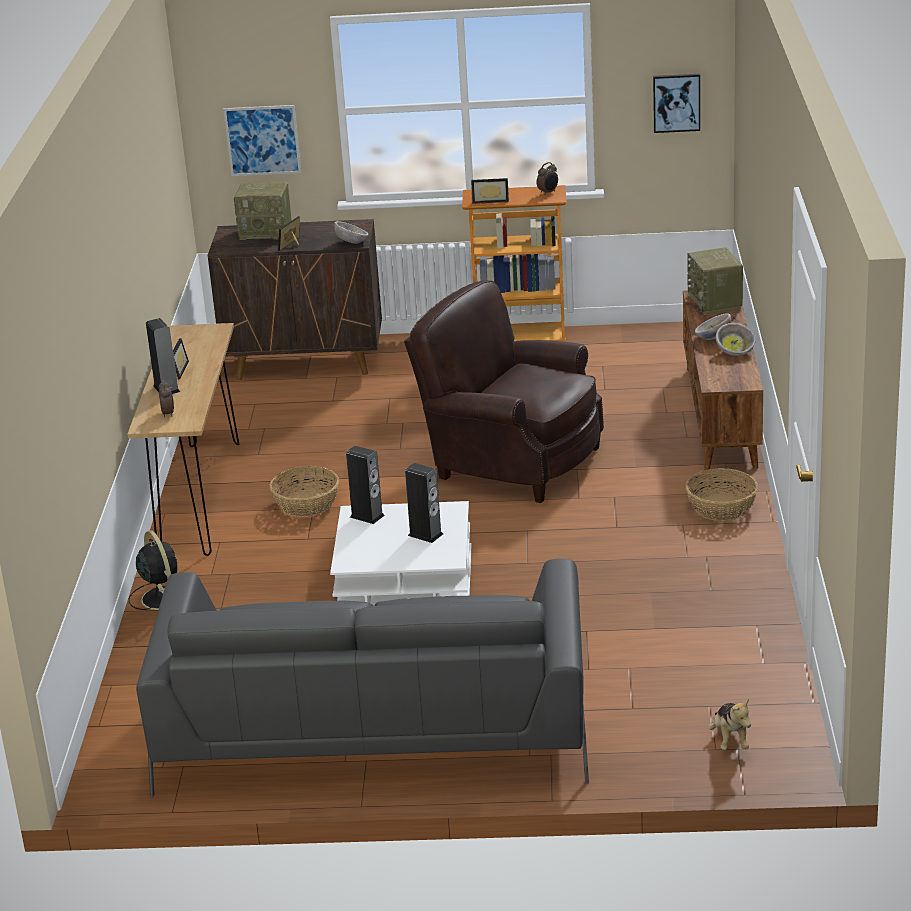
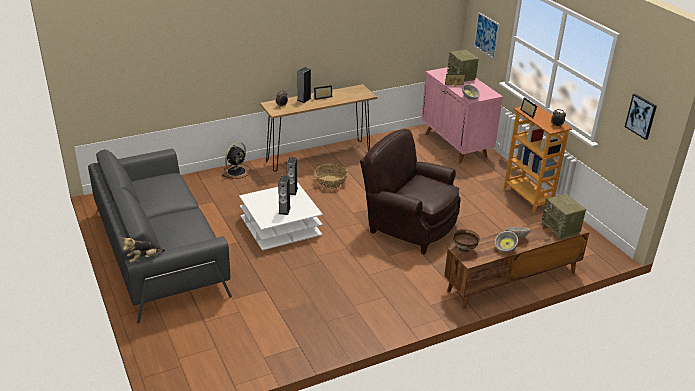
camera: 60 degrees right, 5 degrees up
(306, 363) = (456, 145): brown cabinet -> pink cabinet
(511, 462) = (408, 226): brown armchair -> brown armchair turned 60 degrees counterclockwise
(714, 381) = (464, 249): none -> brown bowl
(715, 303) = (561, 228): radio -> radio turned 75 degrees counterclockwise
(722, 508) = (411, 306): basket -> none
(730, 740) = (188, 361): plush toy -> plush toy (144, 258)

